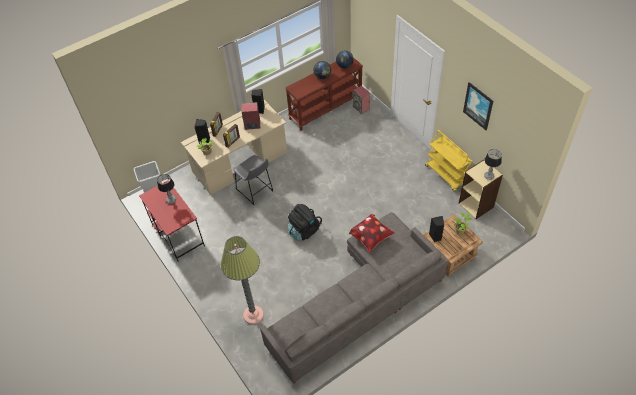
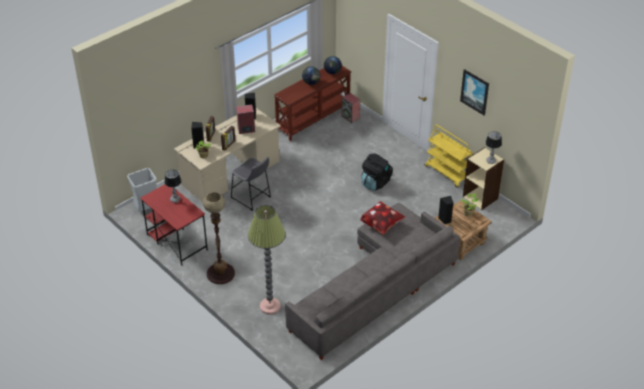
camera: 10 degrees left, 10 degrees down
(212, 273) = (220, 273): none -> floor lamp
(304, 231) = (309, 230): black backpack -> black backpack (375, 183)

